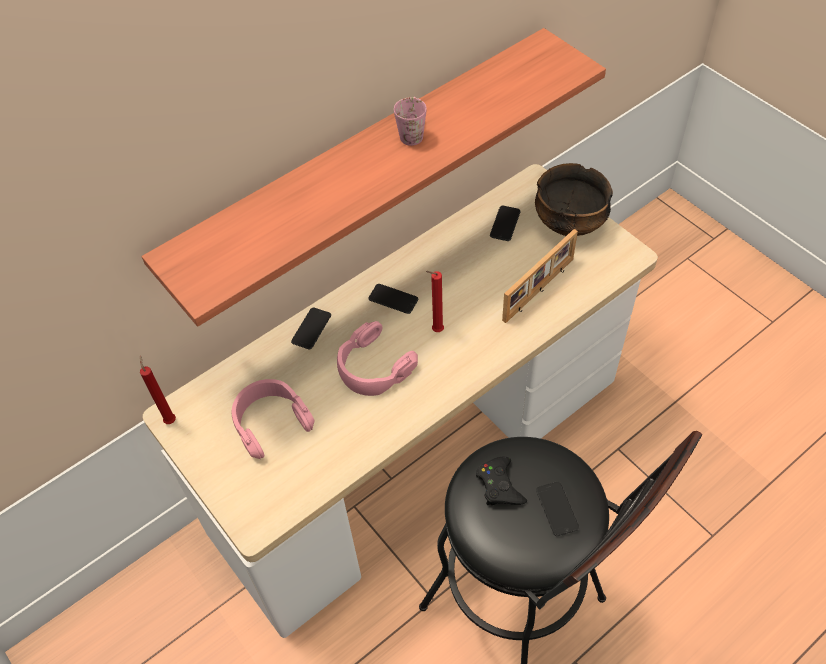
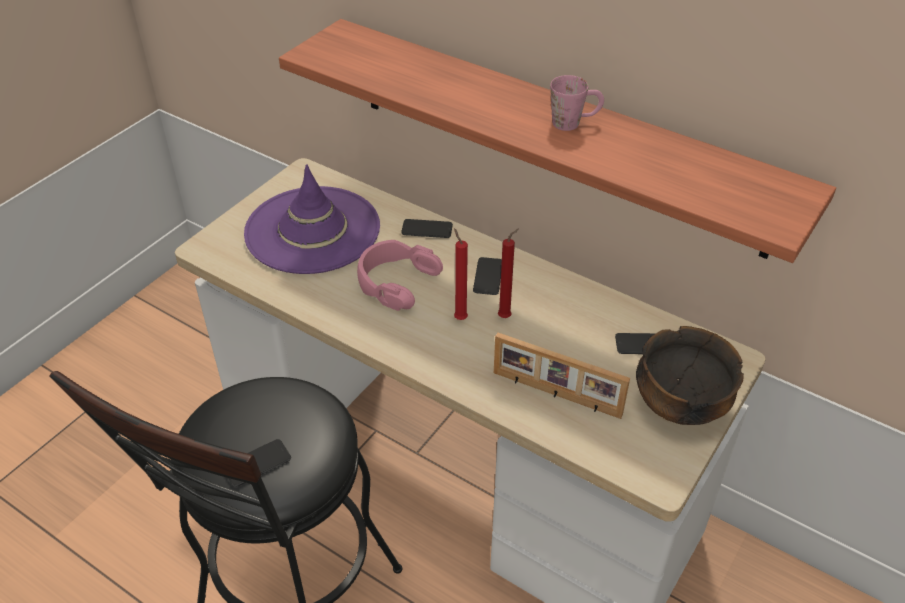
camera: 70 degrees right, 10 degrees down
(170, 419) = (299, 173): red candle -> red candle (506, 316)
(270, 421) = (312, 230): pink headphones -> purple hat
(499, 485) = (277, 409): black game controller -> none

